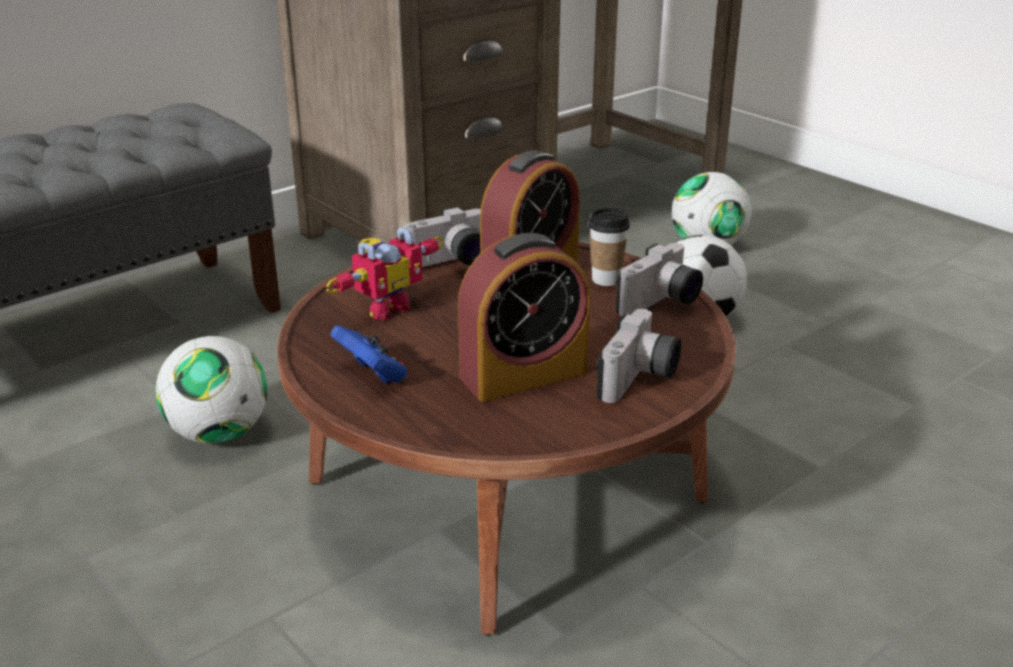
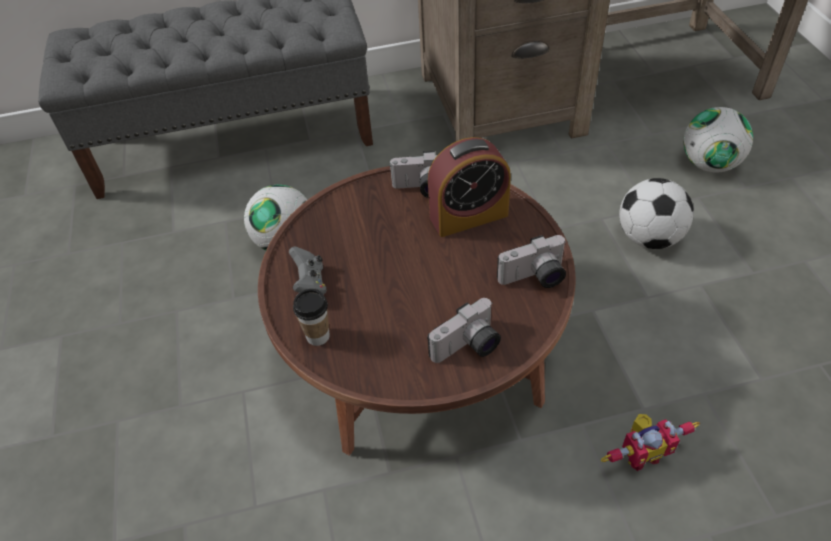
camera: 30 degrees right, 20 degrees up
(372, 375) = (310, 283): blue game controller -> grey game controller
(384, 307) = (356, 220): toy robot -> toy robot (640, 454)
(523, 375) = (398, 315): alarm clock -> none
(606, 279) = (516, 238): cup -> cup (318, 336)

